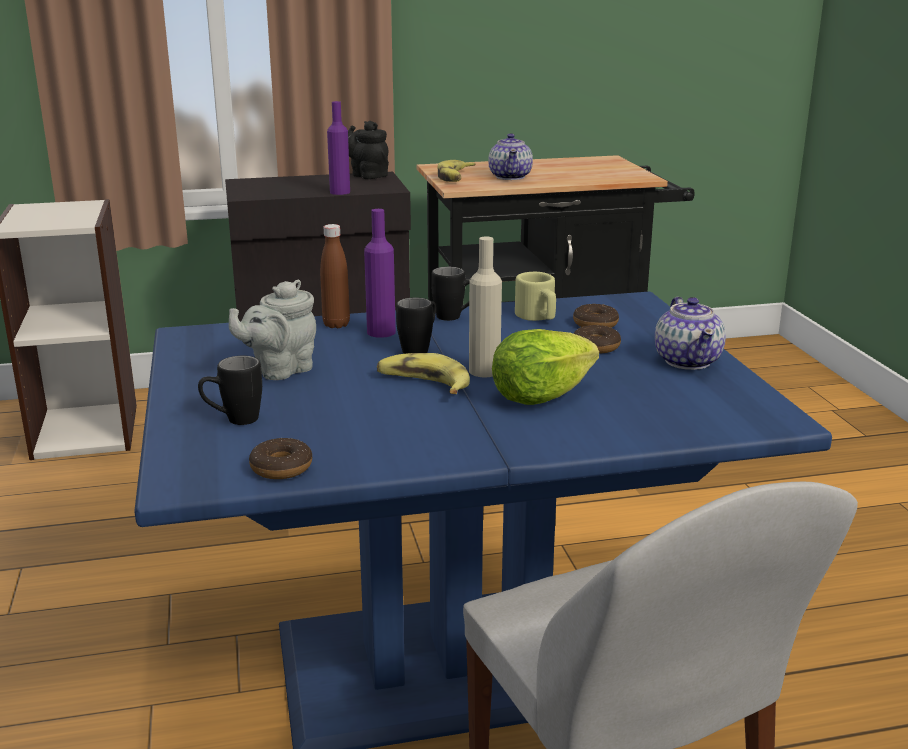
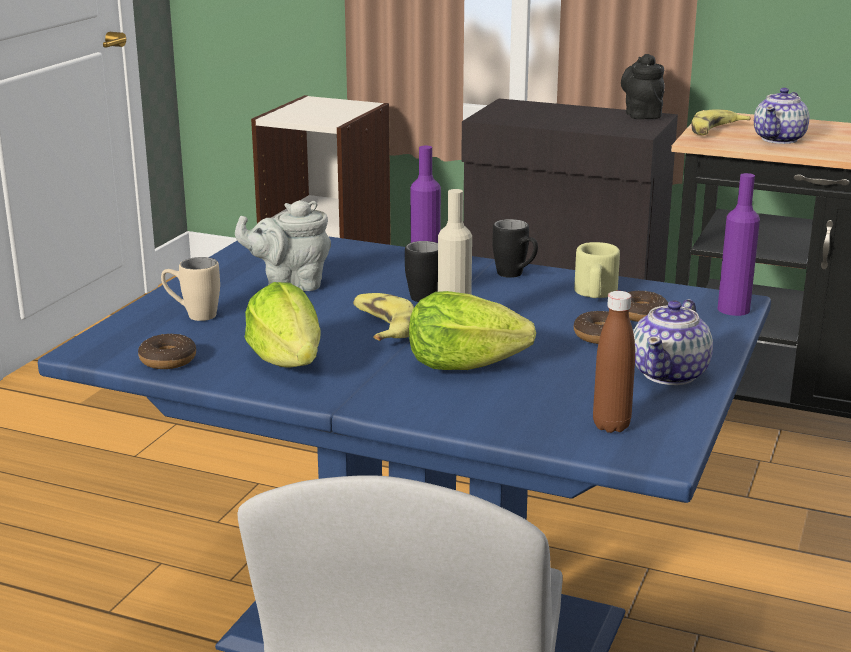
camera: 35 degrees right, 0 degrees up
(233, 421) = (193, 315): black mug -> beige mug
(336, 324) = (399, 257): brown bottle -> brown bottle (611, 426)
(340, 192) = (581, 128): purple bottle -> purple bottle (733, 309)
(395, 435) = (288, 361): none -> lettuce

